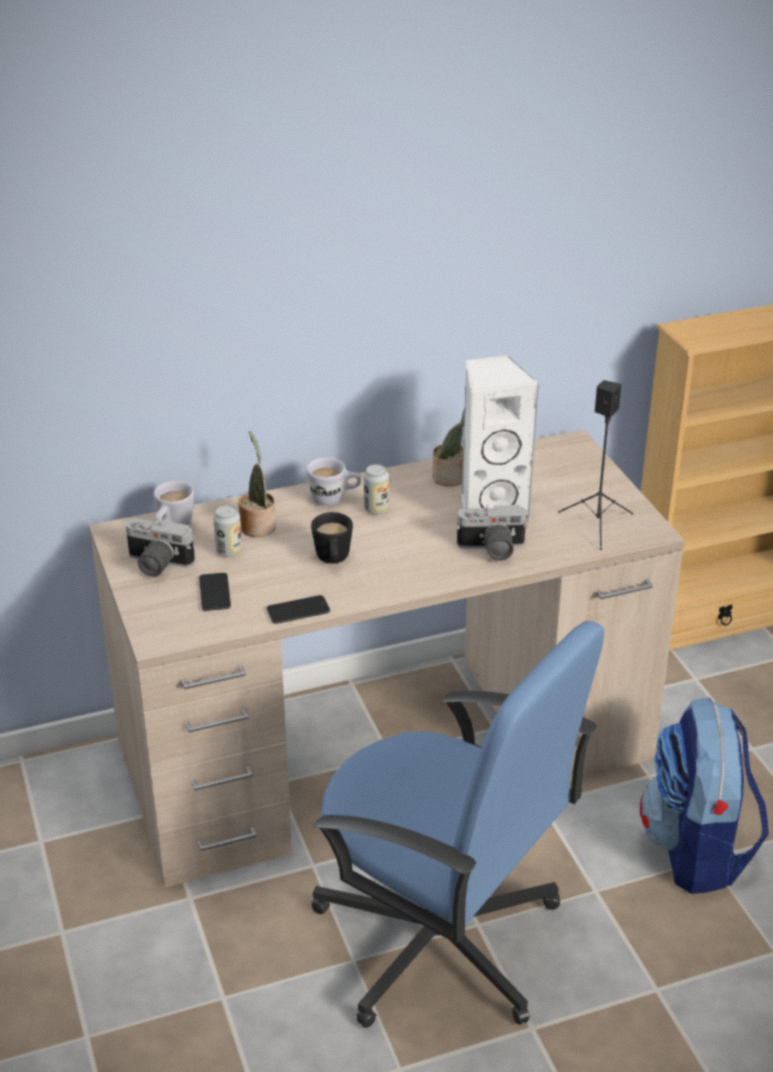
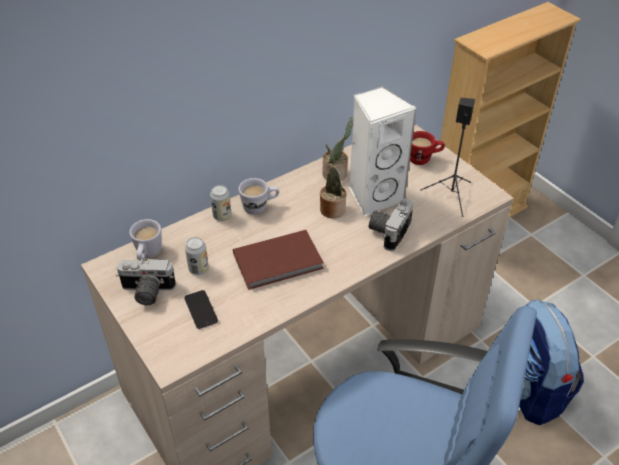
camera: 15 degrees left, 10 degrees up
(258, 525) = (212, 241): potted plant -> potted plant (331, 208)
(298, 610) = (270, 313): phone -> none
(333, 561) = (279, 262): black mug -> brown book
(376, 509) = (293, 210): can -> can (222, 216)
(491, 550) = (388, 231): camera -> camera turned 135 degrees clockwise
(581, 478) = (424, 159): none -> red mug

